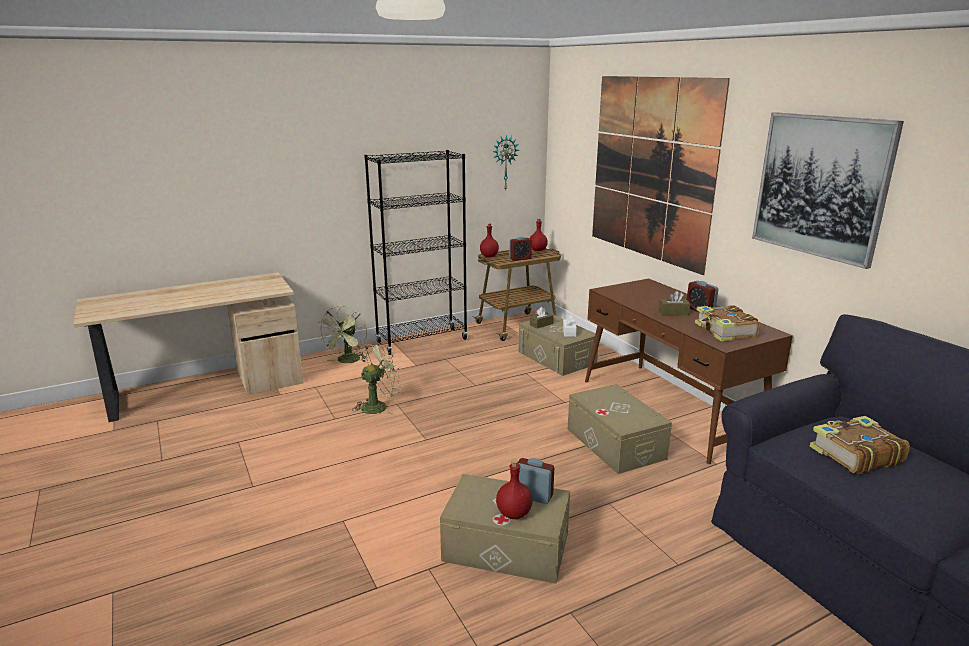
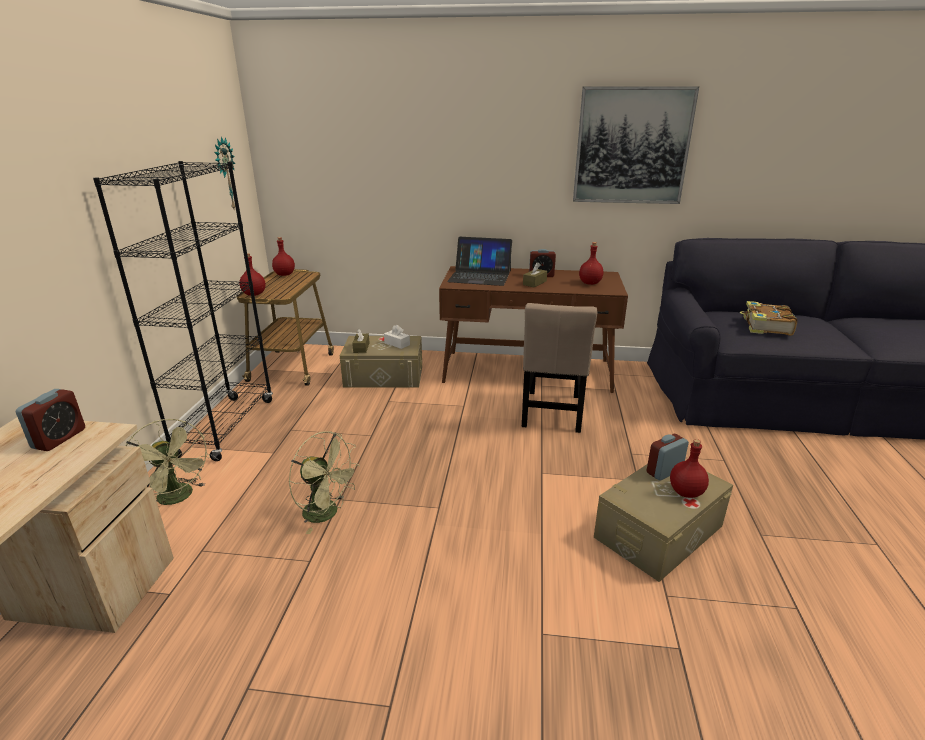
camera: 55 degrees left, 5 degrees up
(379, 406) = (327, 514): green fan -> green fan turned 120 degrees clockwise
(520, 259) = (290, 287): alarm clock -> alarm clock (59, 438)
(615, 443) = (552, 413): beige storage box -> beige chair
(645, 292) = (480, 276): none -> laptop
(650, 169) = (435, 156): picture -> none
(725, 331) = (590, 283): book -> red bottle

